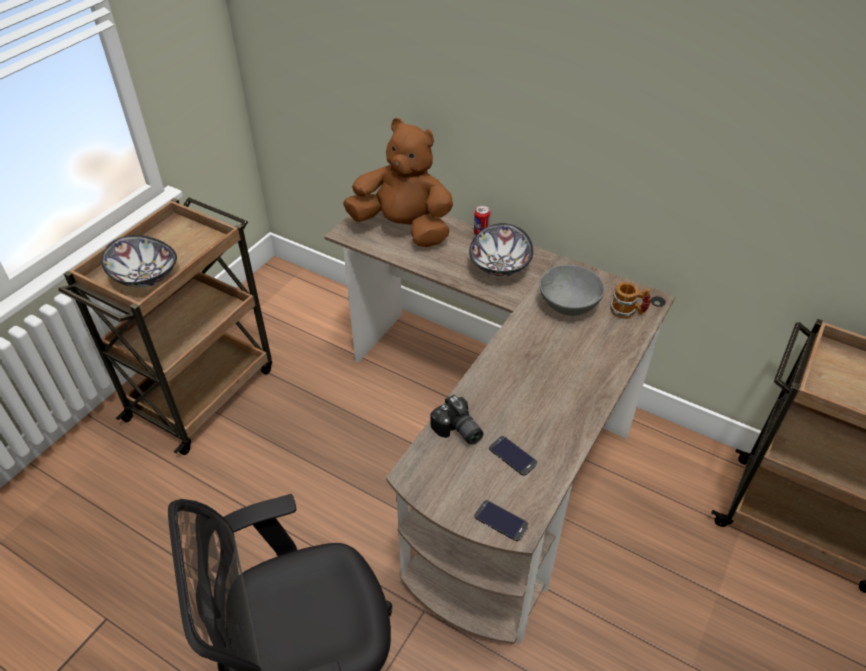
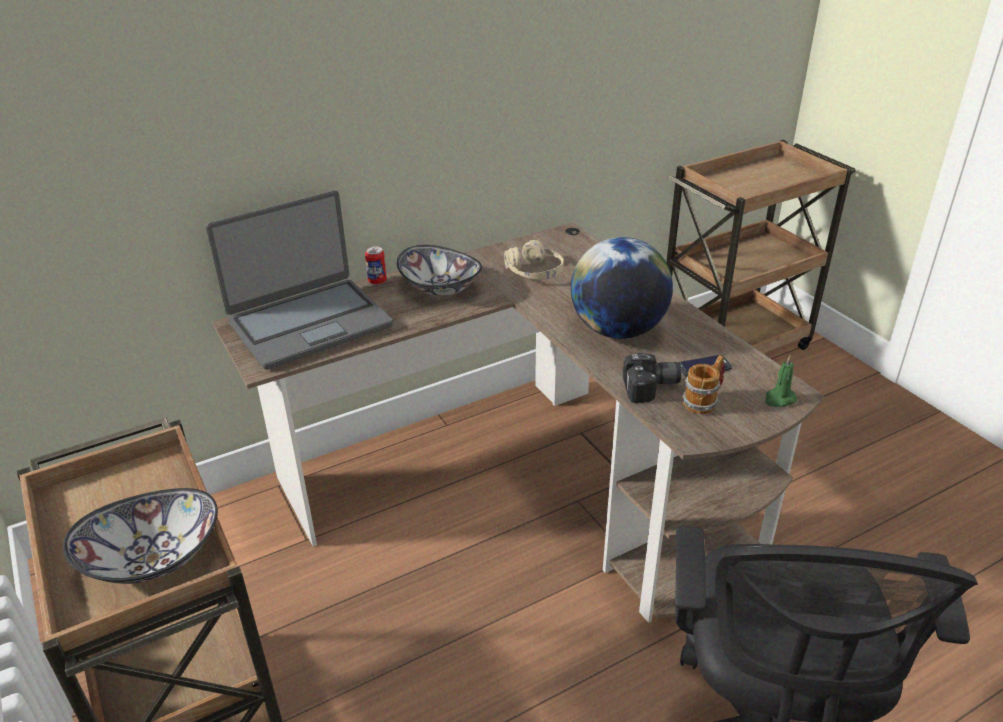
camera: 60 degrees left, 10 degrees down
(403, 228) = (309, 324): brown plush toy -> laptop
(501, 521) = (779, 399): phone -> green candle
(523, 384) = (618, 330): none -> globe
(568, 305) = (534, 272): grey bowl -> beige headphones
(627, 312) = (572, 248): mug -> mug (704, 401)

